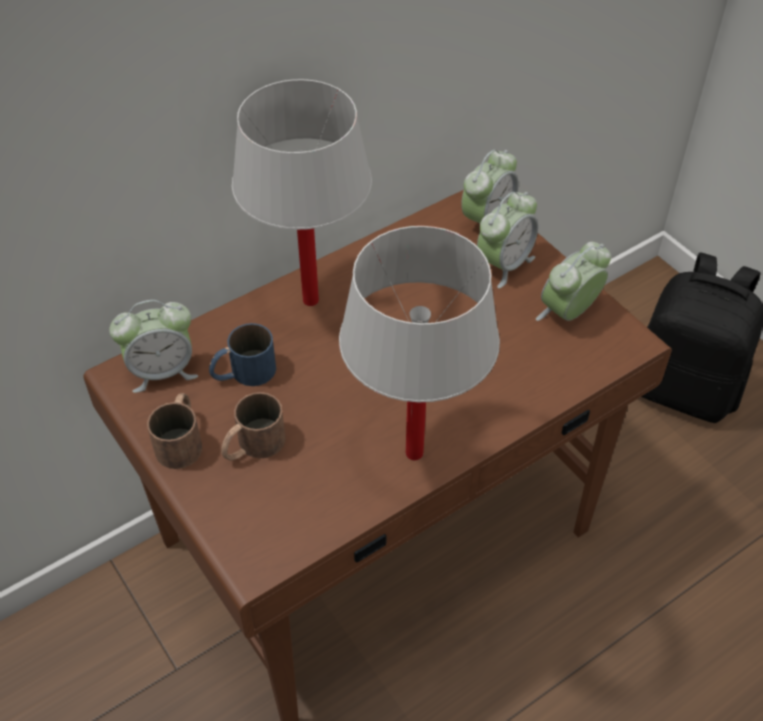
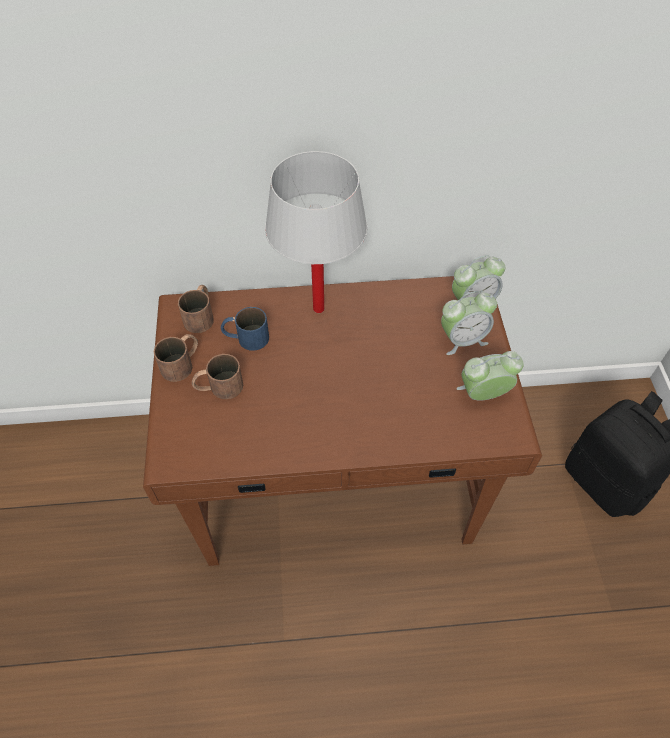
camera: 30 degrees right, 5 degrees up
(162, 371) = (201, 315): alarm clock -> brown mug
(414, 453) = (311, 441): white table lamp -> none

